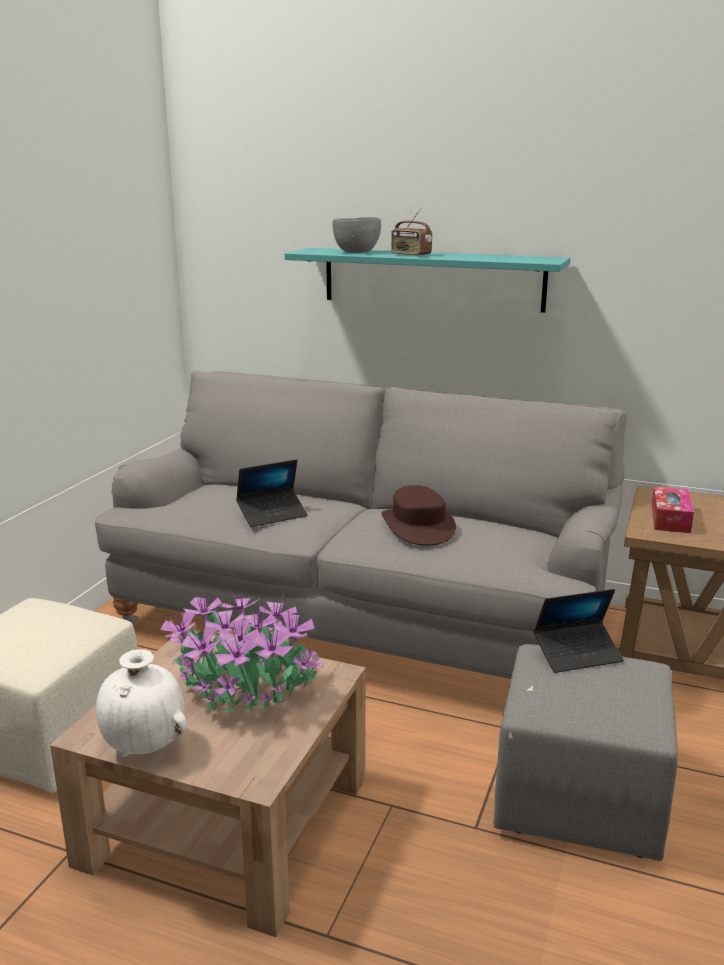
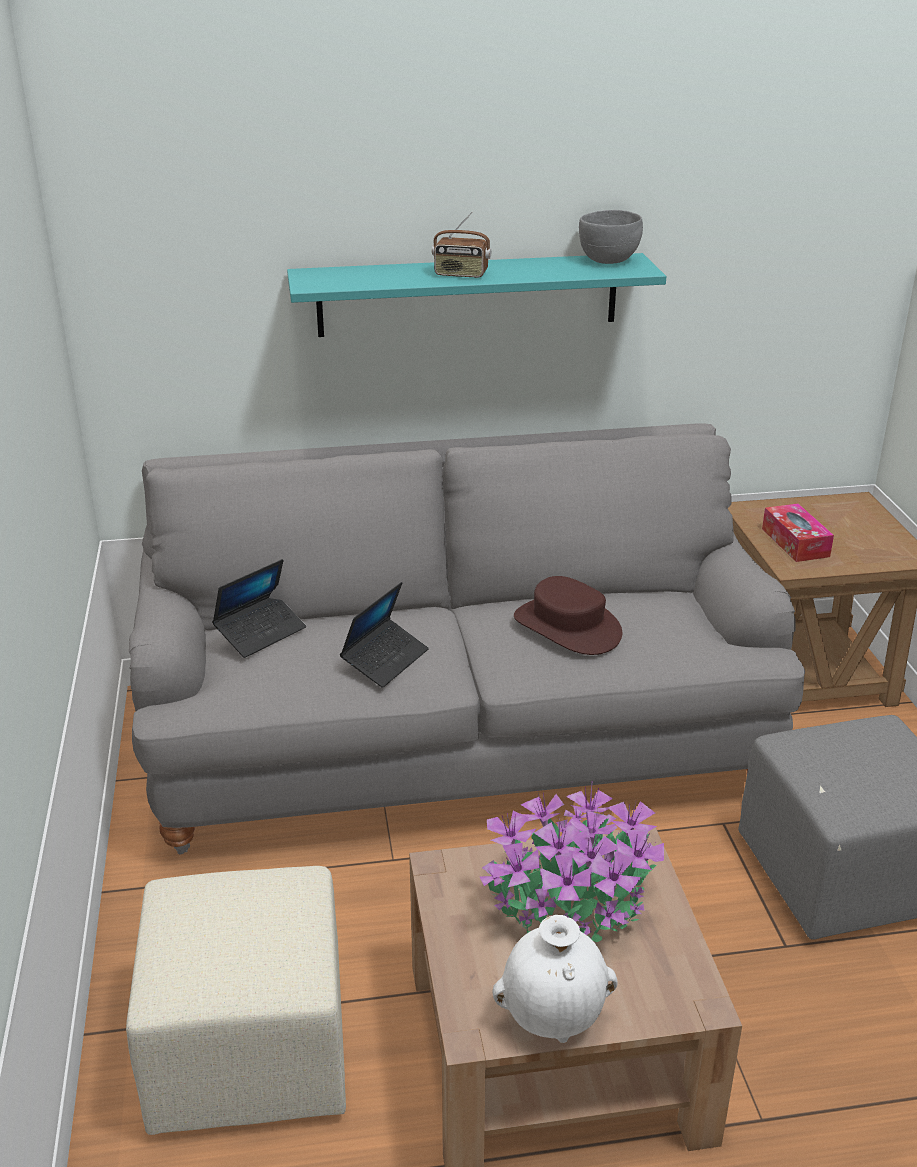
camera: 30 degrees left, 10 degrees up
(357, 252) = (383, 278): grey bowl -> grey bowl (609, 261)
(577, 654) = (823, 733): laptop -> laptop (261, 632)

